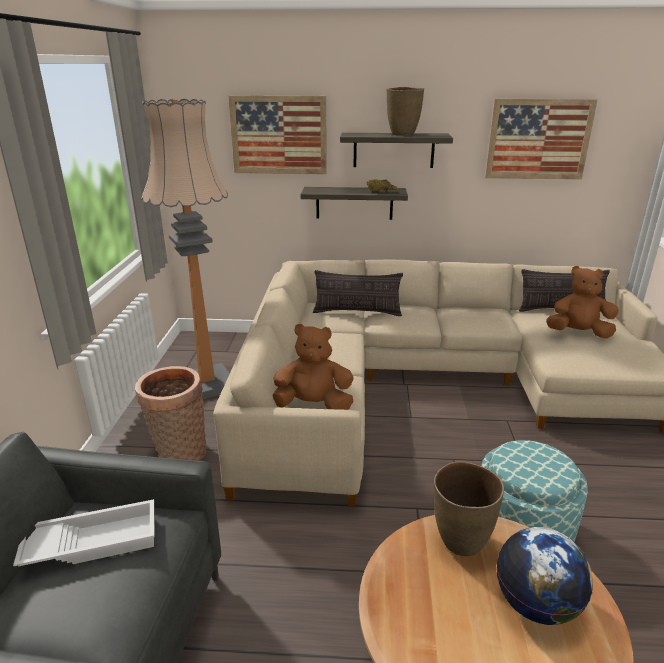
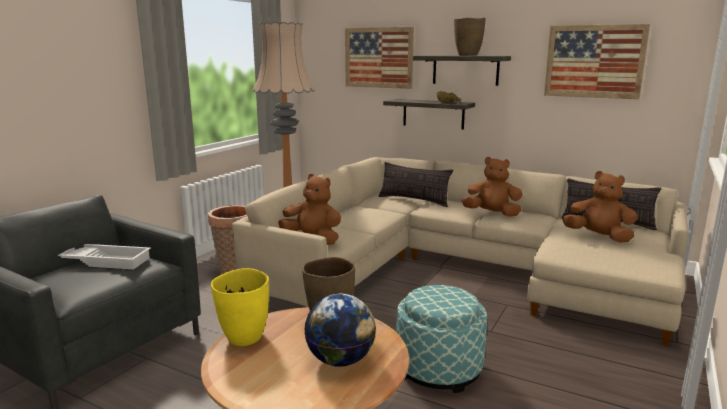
camera: 25 degrees right, 10 degrees down
(396, 611) = (244, 338): none -> yellow vase
(453, 318) = (492, 214): none -> brown plush toy

